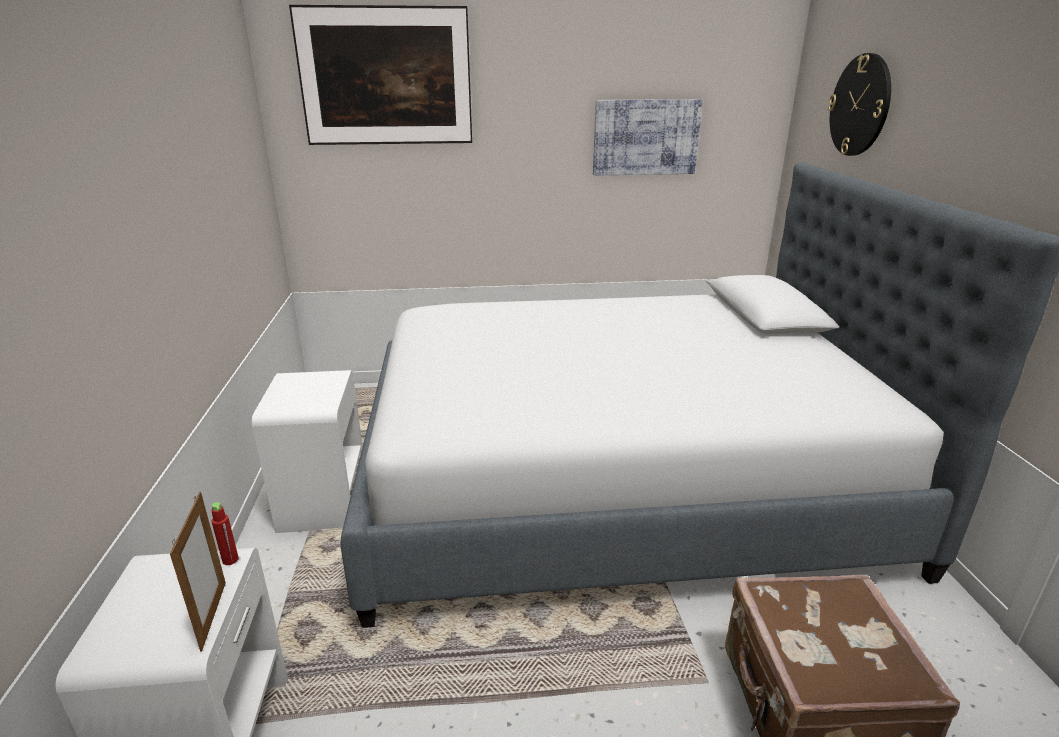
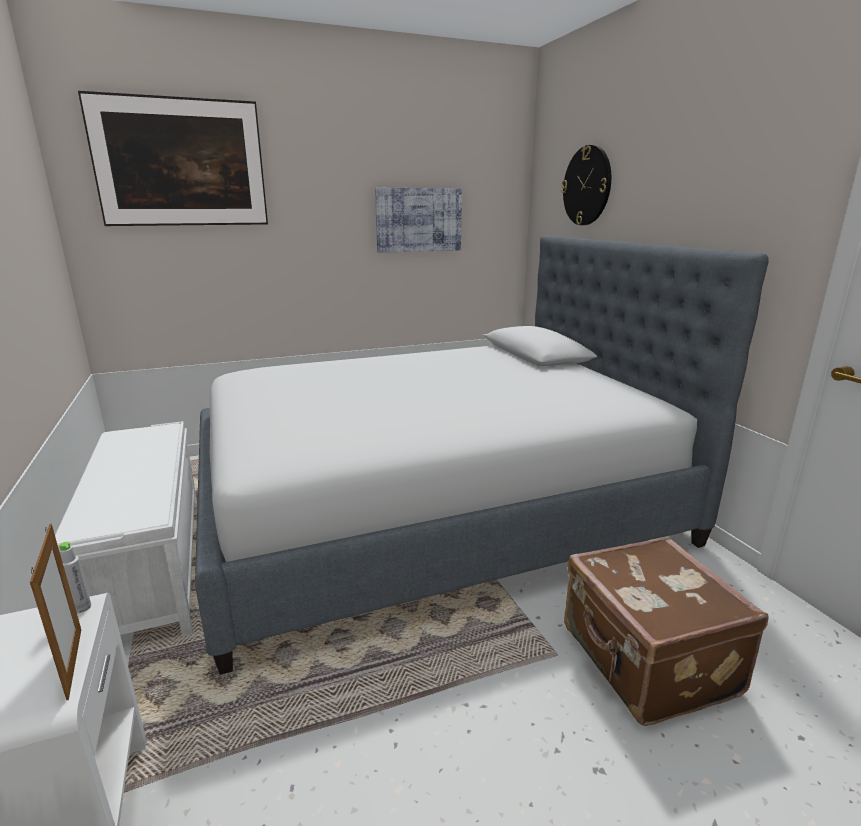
camera: 15 degrees left, 5 degrees down
(230, 560) = (81, 607): red bottle -> grey bottle
(323, 500) = (152, 566): white nightstand -> white bench

